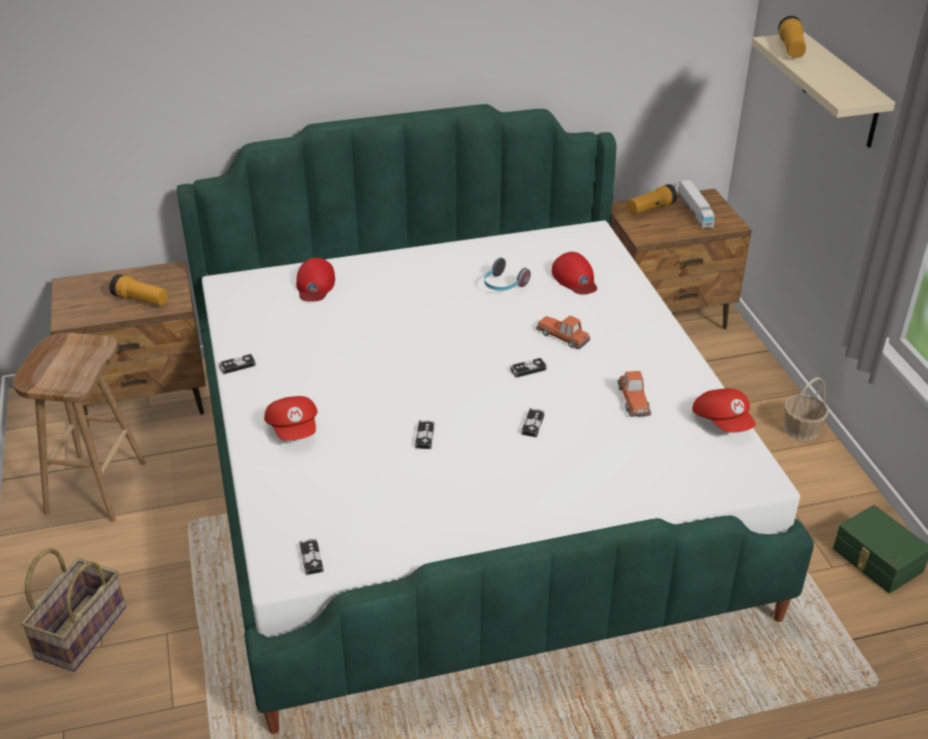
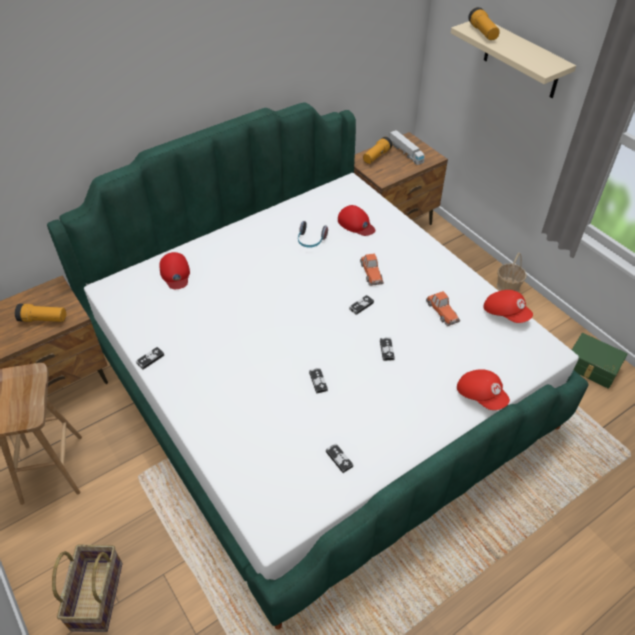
camera: 20 degrees left, 10 degrees up
(294, 429) = (221, 403): red cap -> red cap (481, 395)
(311, 558) = (288, 512): game controller -> game controller (339, 459)
(563, 336) = (371, 272): toy car -> toy car turned 120 degrees counterclockwise

